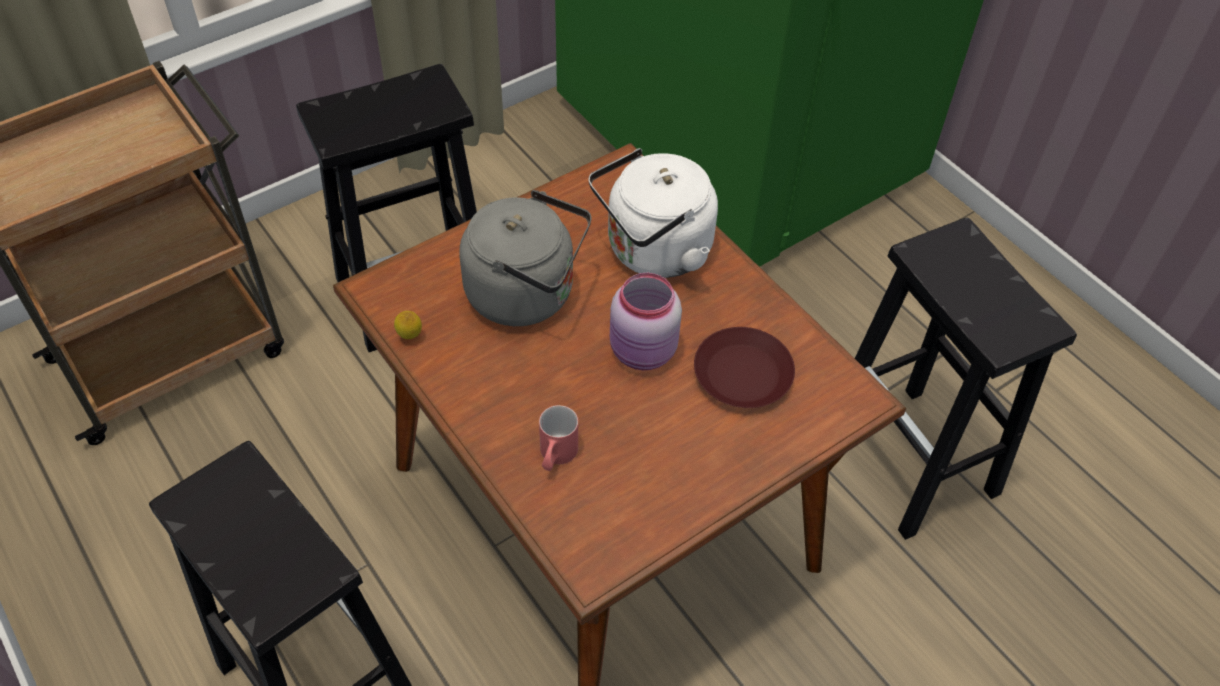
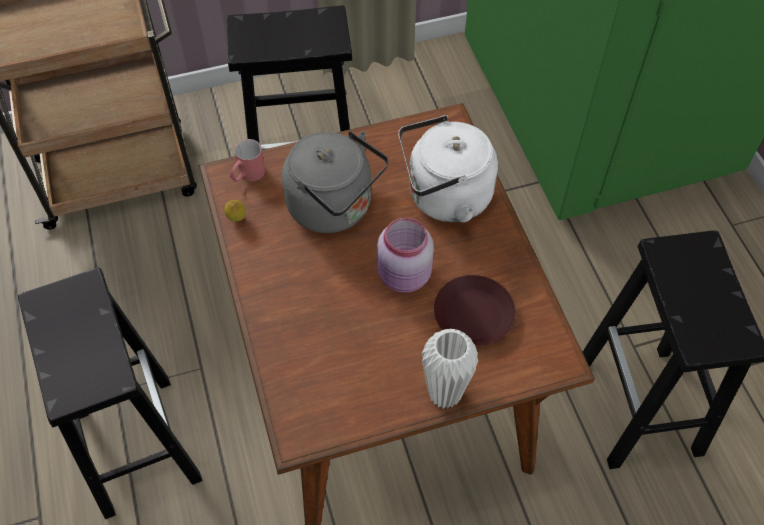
camera: 20 degrees right, 5 degrees up
(556, 457) = (306, 341): red mug -> red mug (247, 176)
(746, 472) = (444, 394): none -> white vase

